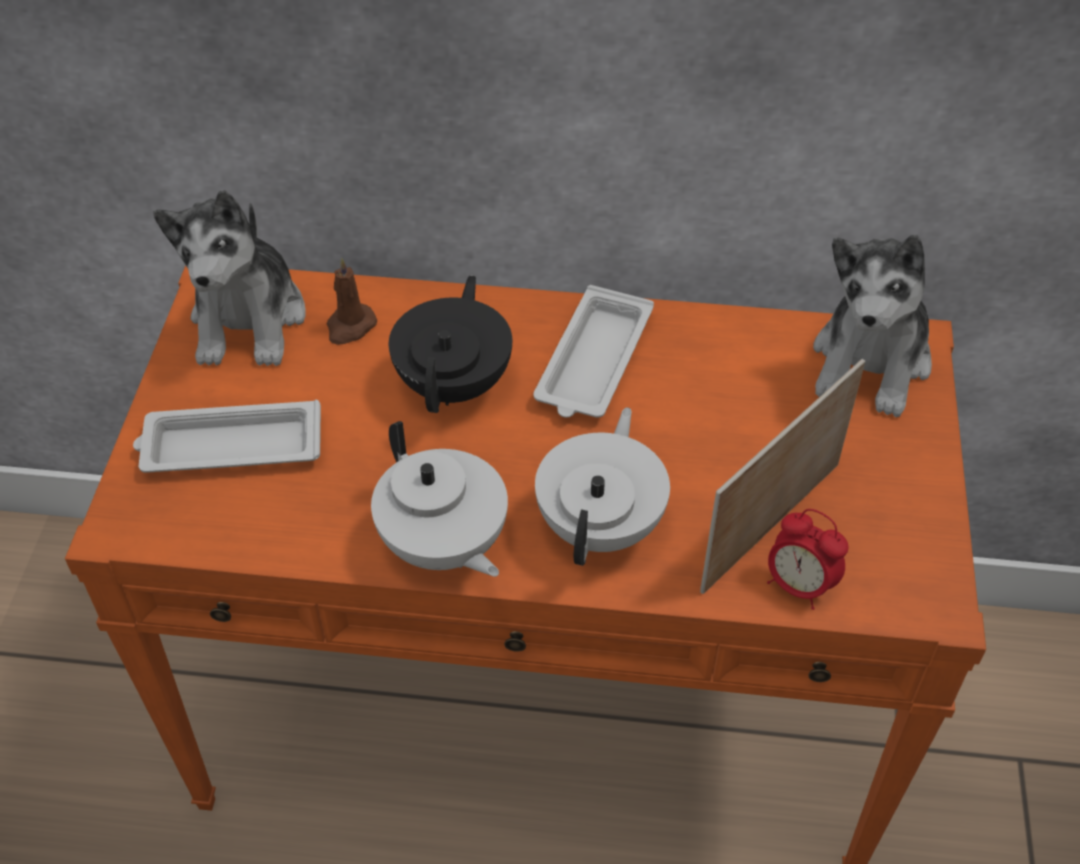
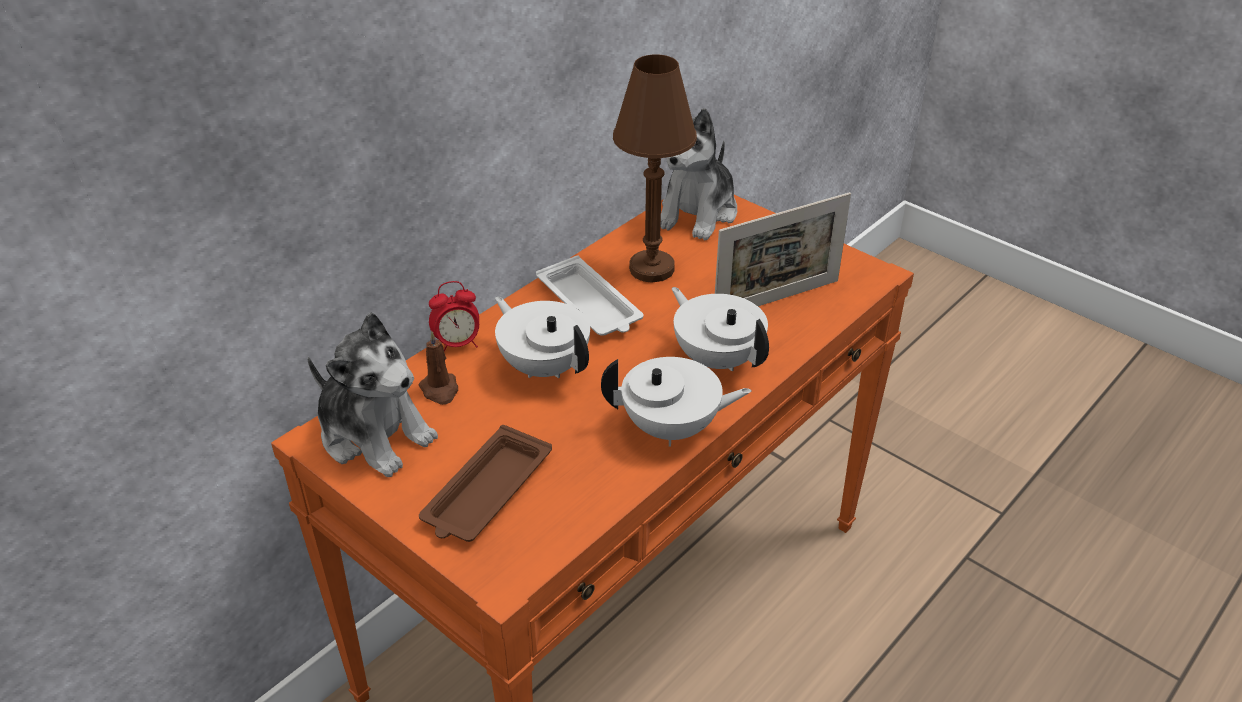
camera: 55 degrees left, 10 degrees down
(229, 447) = (486, 492): white tray -> brown tray
(455, 383) = (544, 366): black teapot -> white teapot
(712, 379) = (651, 269): none -> brown table lamp
(771, 526) = (776, 299): picture frame -> picture frame turned 105 degrees counterclockwise
(798, 586) = (824, 310): alarm clock -> alarm clock (458, 344)
(871, 362) = (698, 213): plush toy -> plush toy turned 60 degrees clockwise

